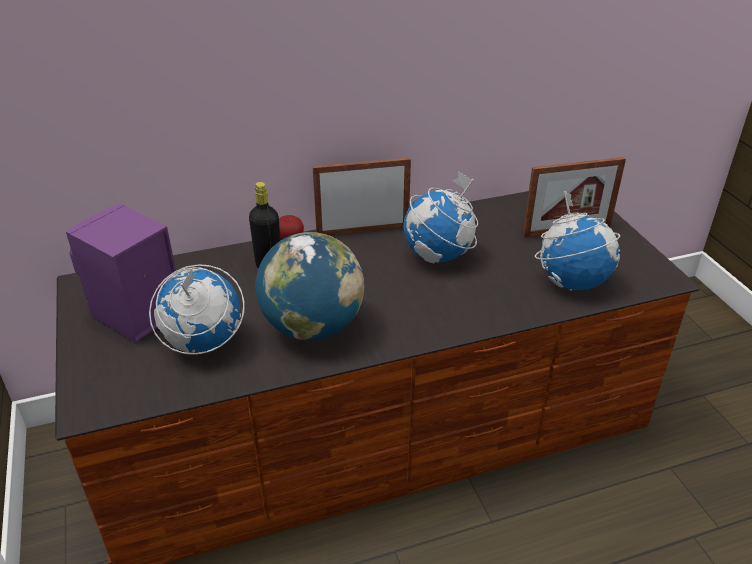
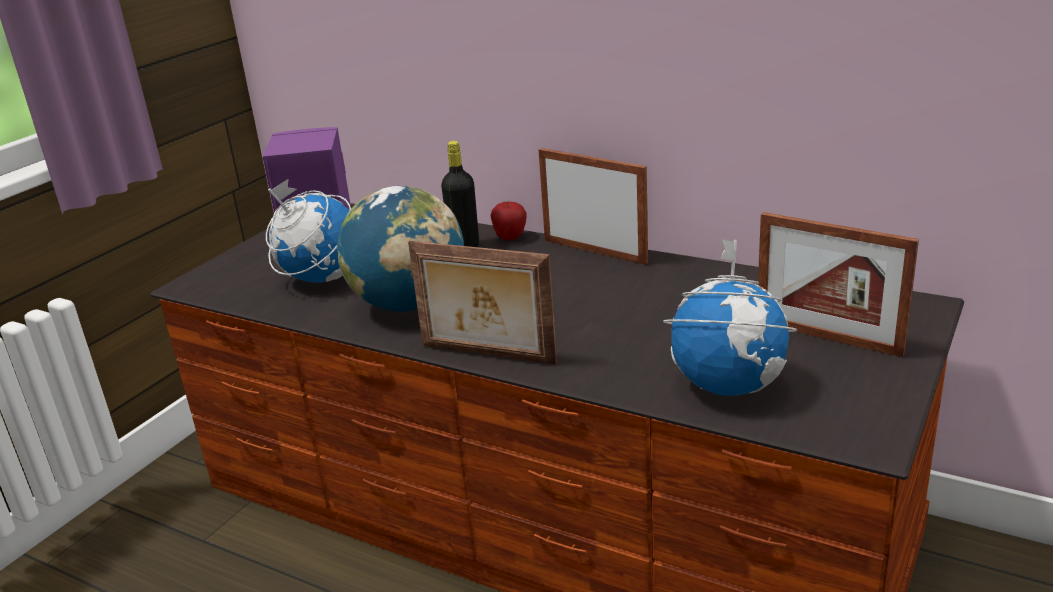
camera: 50 degrees right, 10 degrees down
(428, 334) = (487, 355): none -> picture frame
(439, 256) = (625, 300): globe -> none

